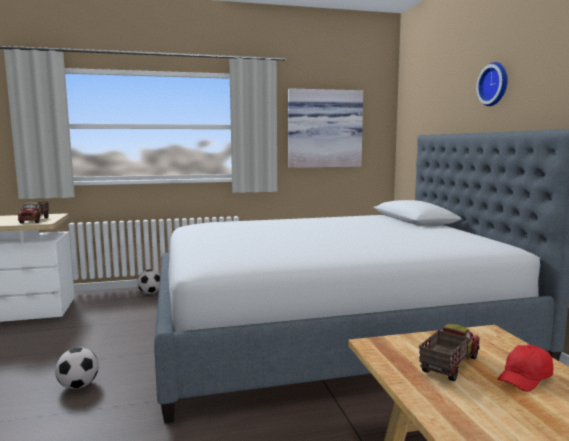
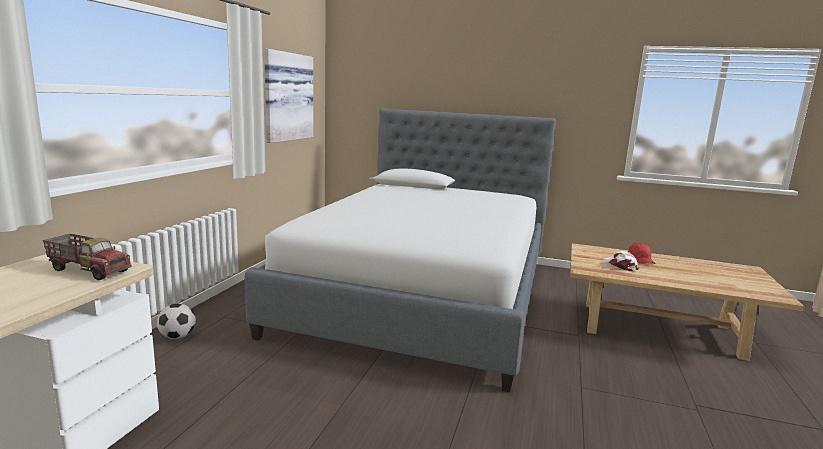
camera: 60 degrees left, 5 degrees up
(78, 386) = (400, 424): football -> none
(448, 365) = (620, 265): toy truck -> white cap
(495, 84) = (468, 76): wall clock -> none

